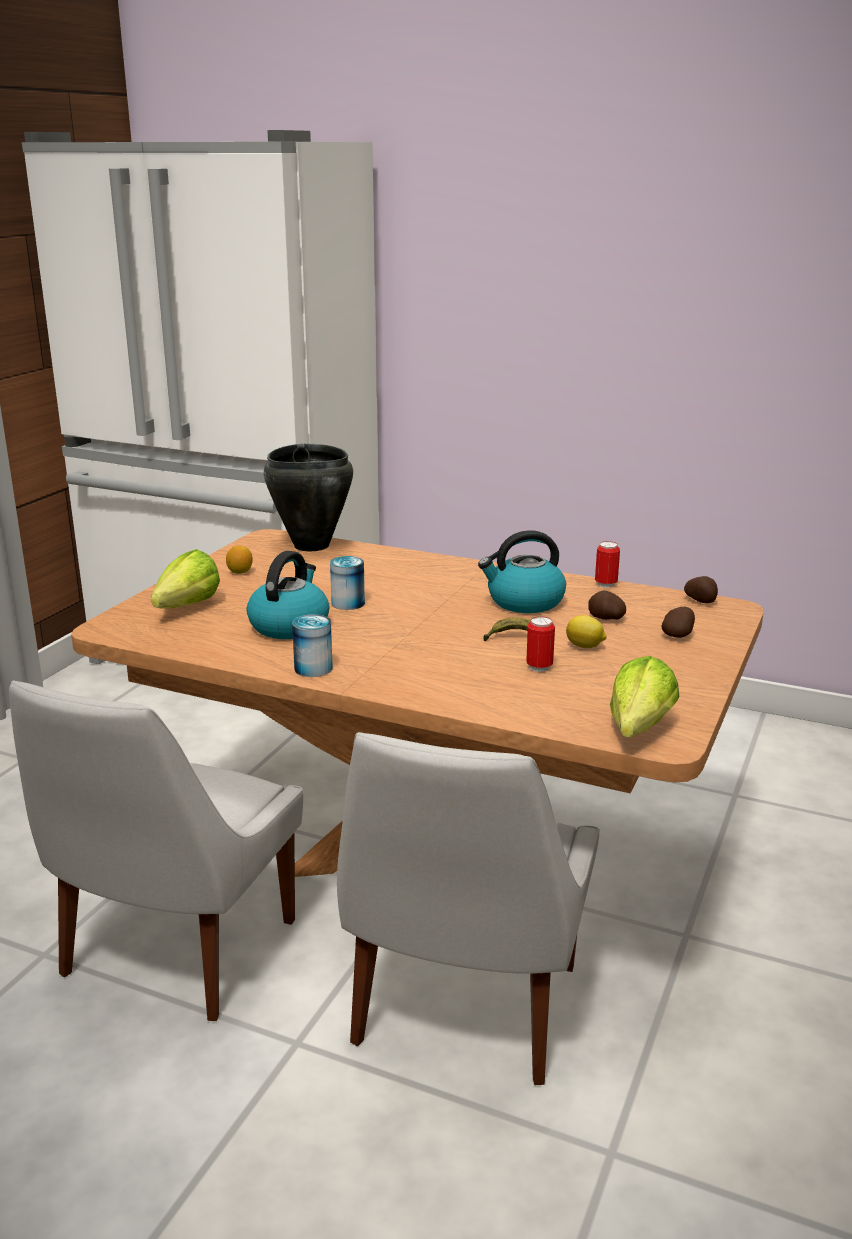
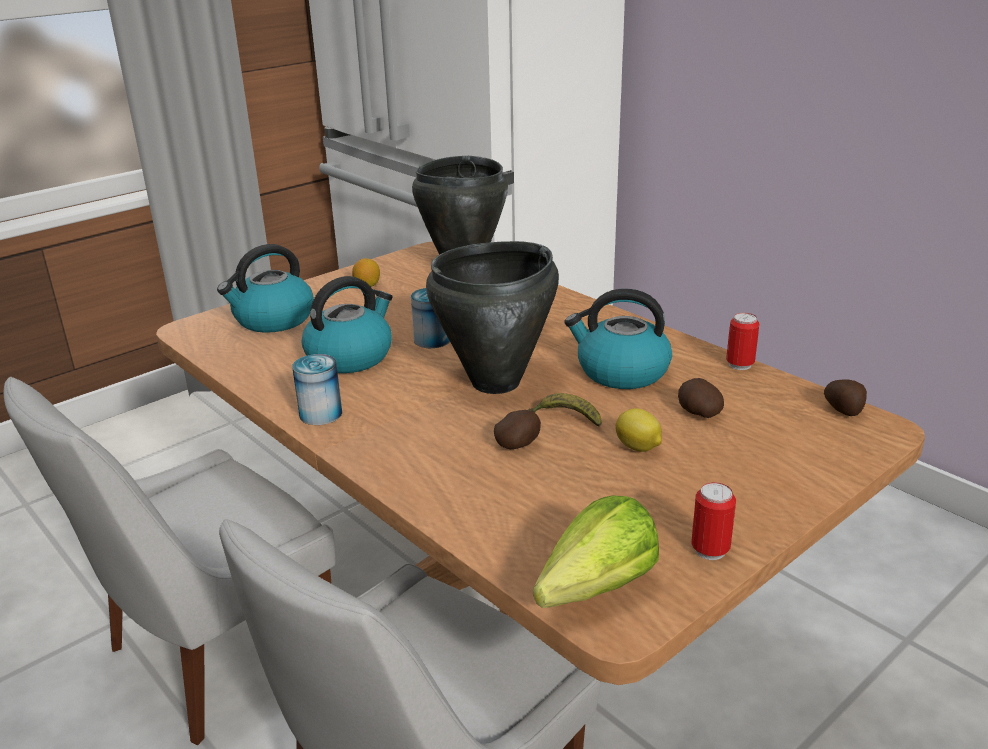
camera: 25 degrees right, 5 degrees up
(181, 610) = (273, 320): lettuce -> kettle
(435, 624) = (497, 382): none -> black cooking pot
(539, 667) = (558, 465): can -> can (710, 550)
(678, 635) = (771, 456): potato -> potato (518, 444)

